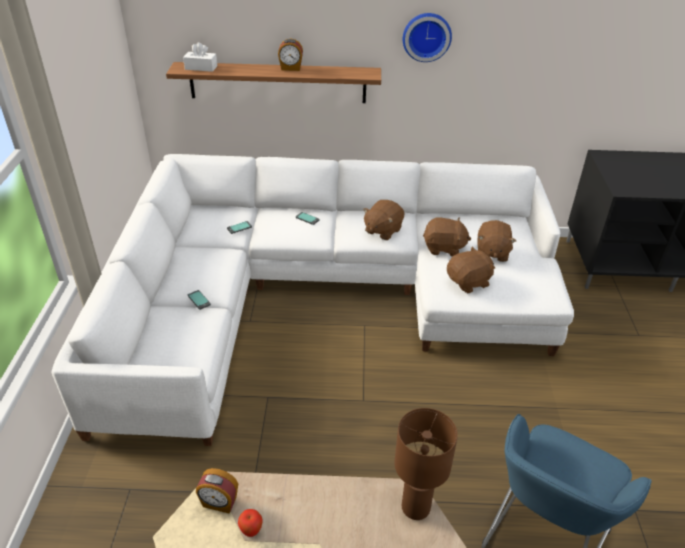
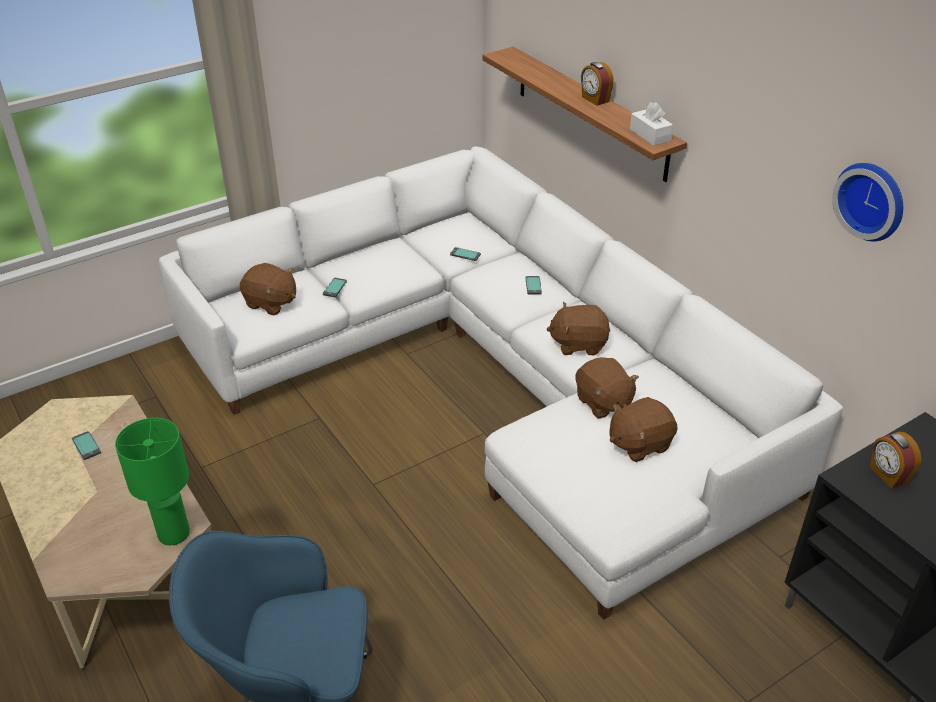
camera: 55 degrees right, 0 degrees up
(201, 67) = (520, 62): white tissue box -> white tissue box (650, 135)
(219, 503) = (103, 415): alarm clock -> alarm clock (888, 475)
(251, 531) = (86, 446): apple -> phone
(415, 507) = (173, 533): brown table lamp -> green table lamp
(426, 36) = (740, 122): wall clock -> wall clock (872, 200)
(469, 282) = (560, 448): brown plush toy -> brown plush toy (271, 303)

